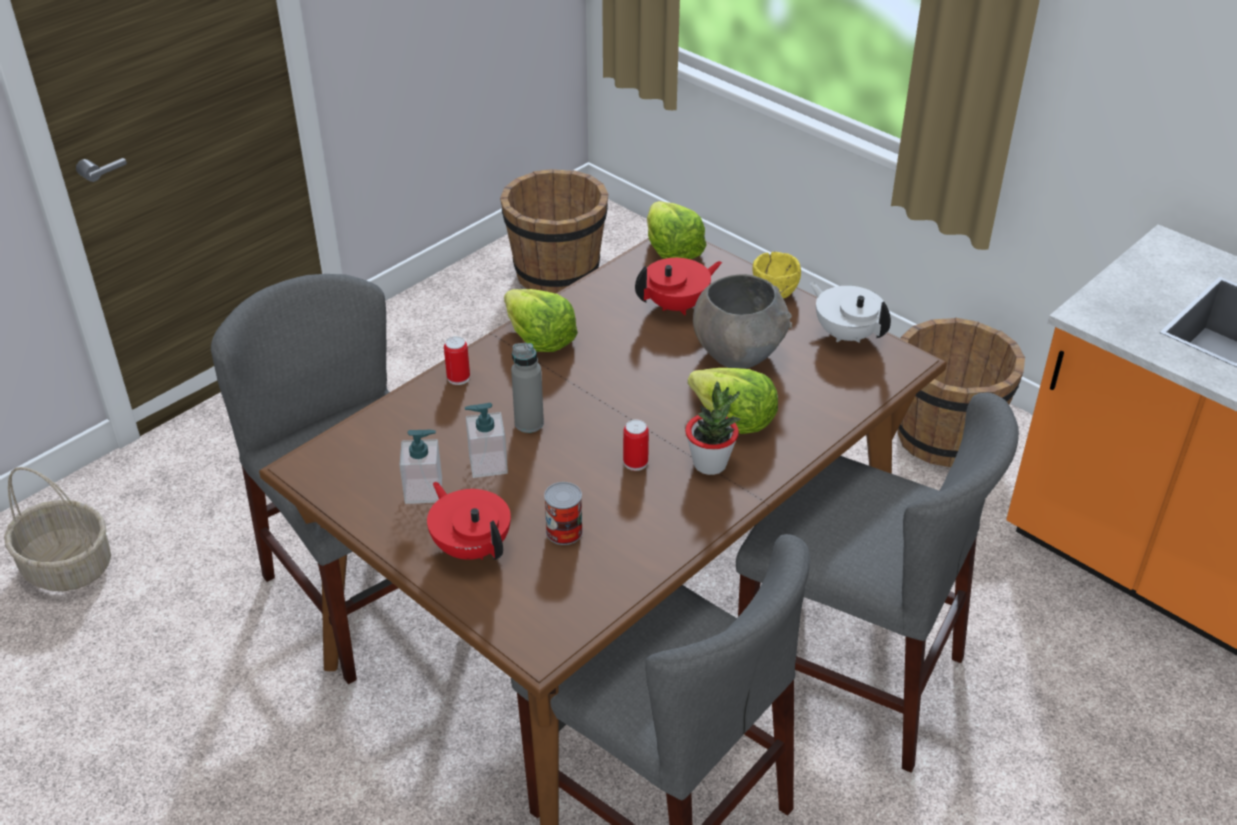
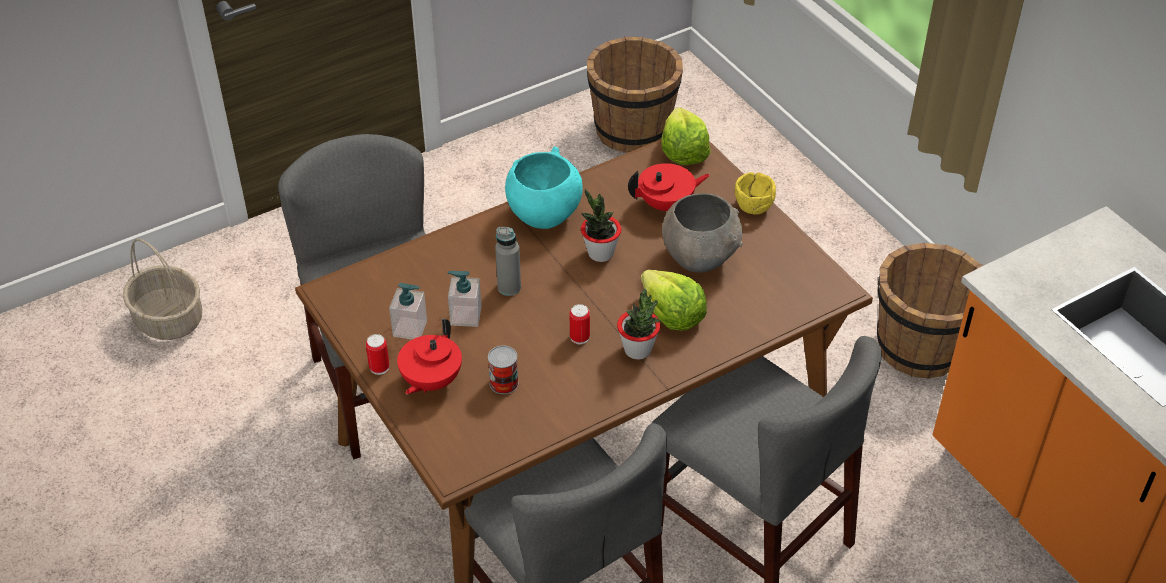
camera: 15 degrees right, 5 degrees up
(458, 378) = (468, 238): can -> can (379, 367)
(471, 547) = (430, 381): red teapot -> red teapot turned 135 degrees counterclockwise
(539, 339) = (543, 215): lettuce -> turquoise bowl
(622, 368) = (600, 253): none -> potted plant
(846, 334) = (797, 256): white teapot -> none

